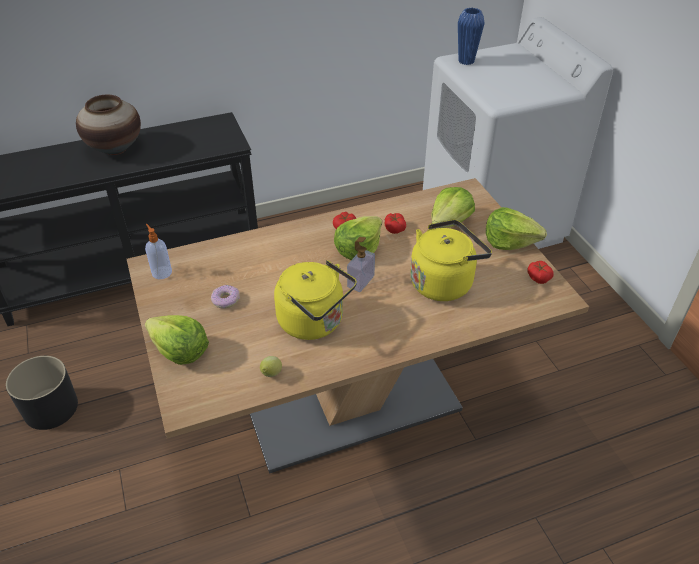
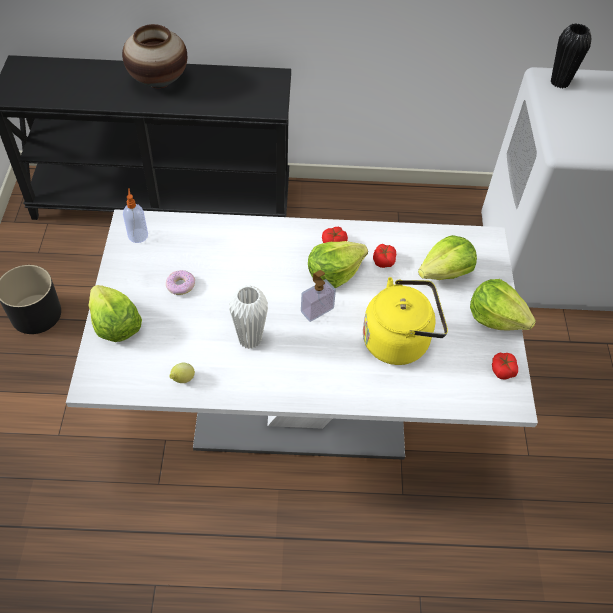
camera: 20 degrees right, 10 degrees up
(314, 322) = (250, 339): yellow kettle -> white vase
(349, 398) = (300, 404): brown dining table -> white dining table
(466, 61) = (559, 82): blue vase -> black vase

